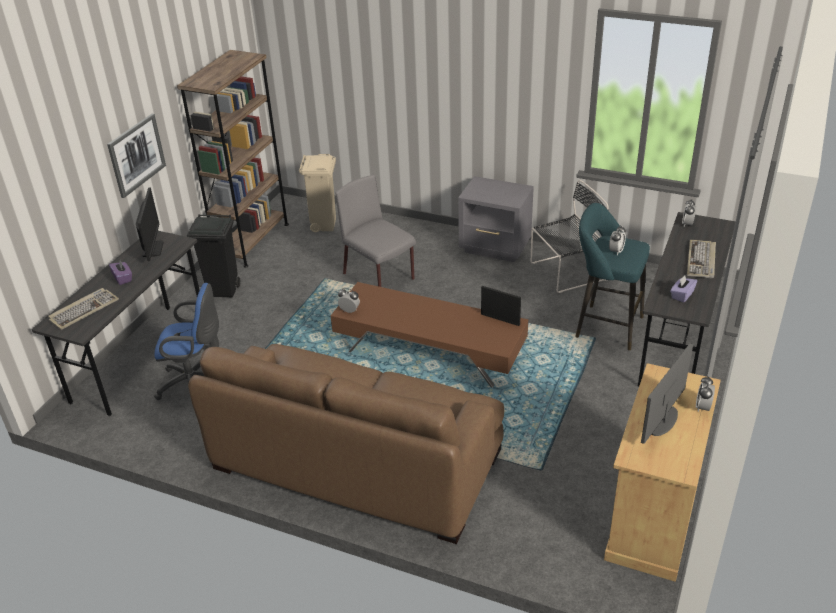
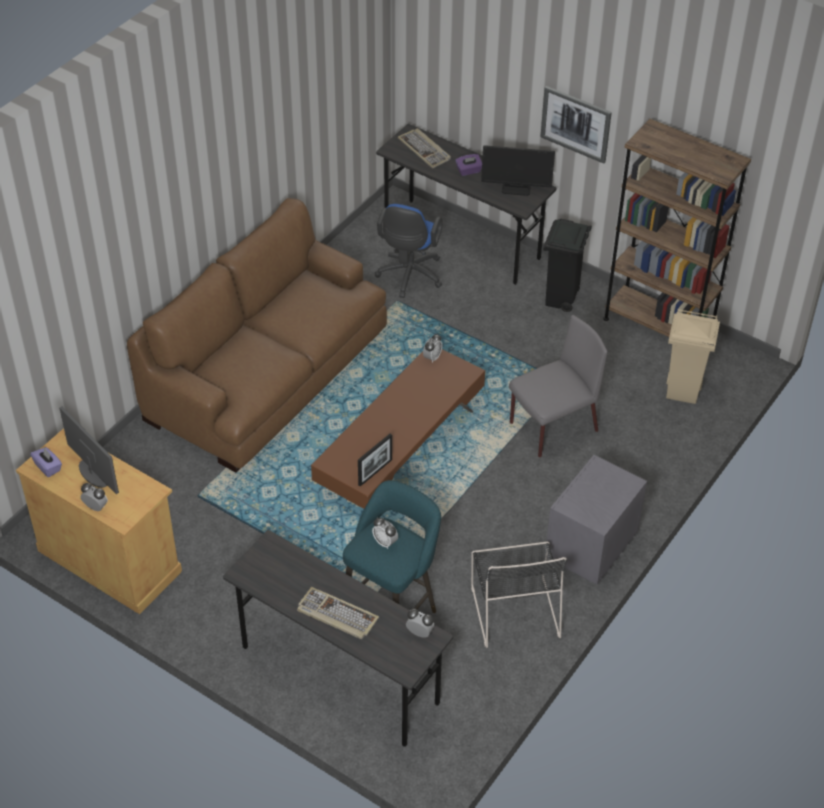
camera: 100 degrees right, 10 degrees up
(682, 295) = (279, 572): purple tissue box -> purple tissue box (48, 467)

